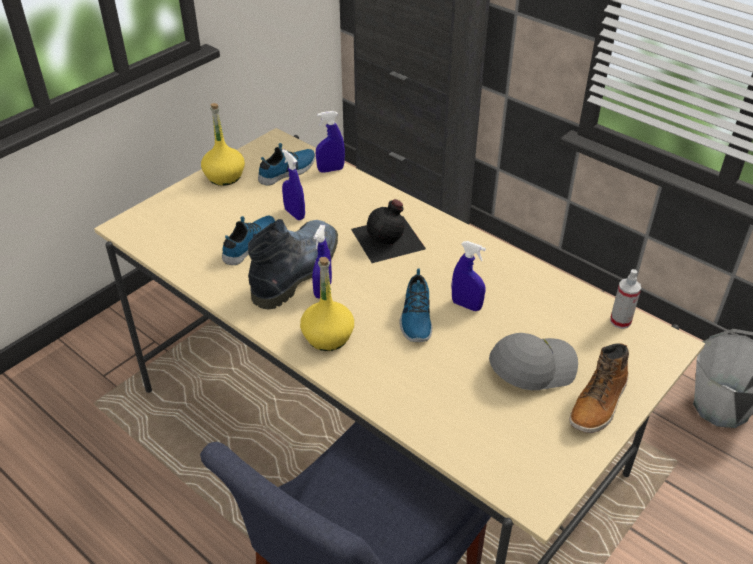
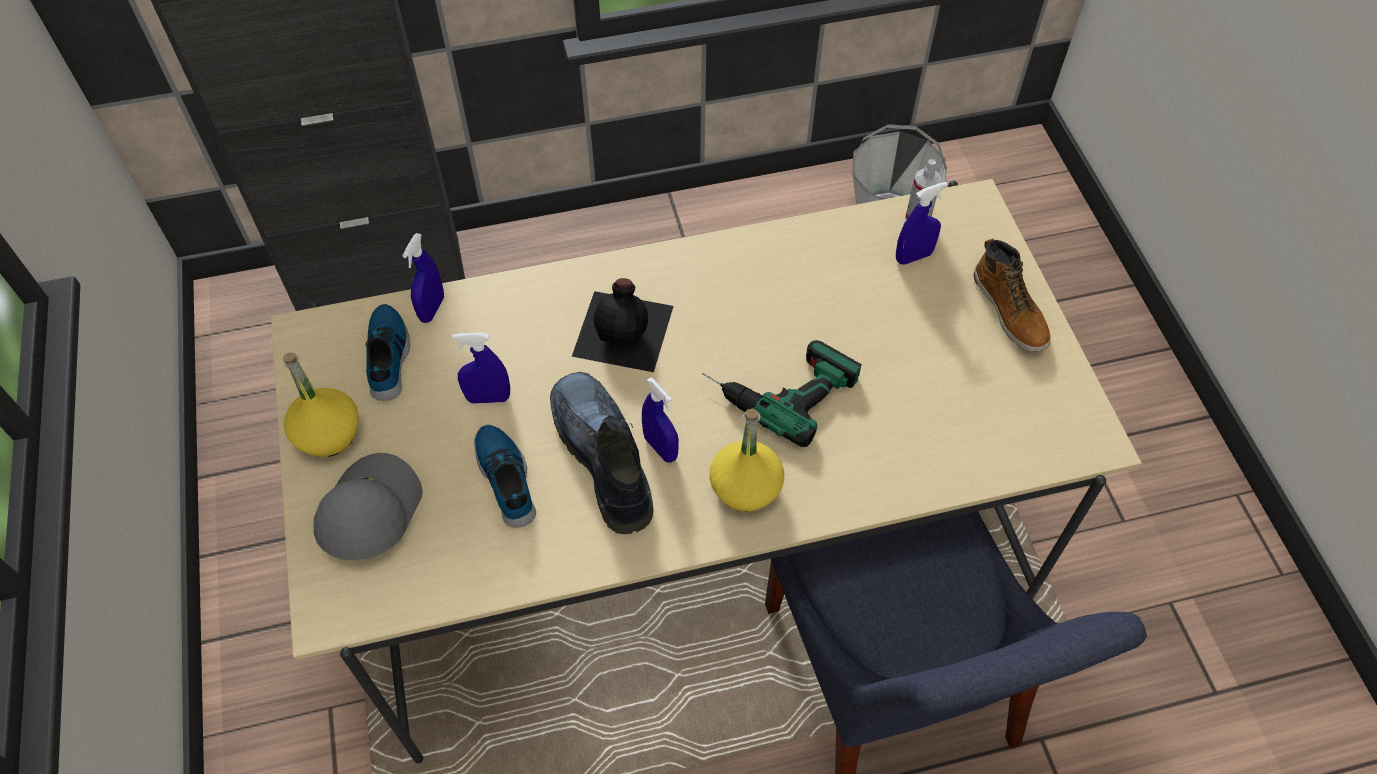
camera: 55 degrees left, 15 degrees up
(415, 317) = (778, 385): shoe -> power drill
(466, 305) = (796, 327): blue spray bottle -> blue spray bottle (913, 257)
(531, 367) = (927, 331): grey cap -> grey cap (368, 512)

